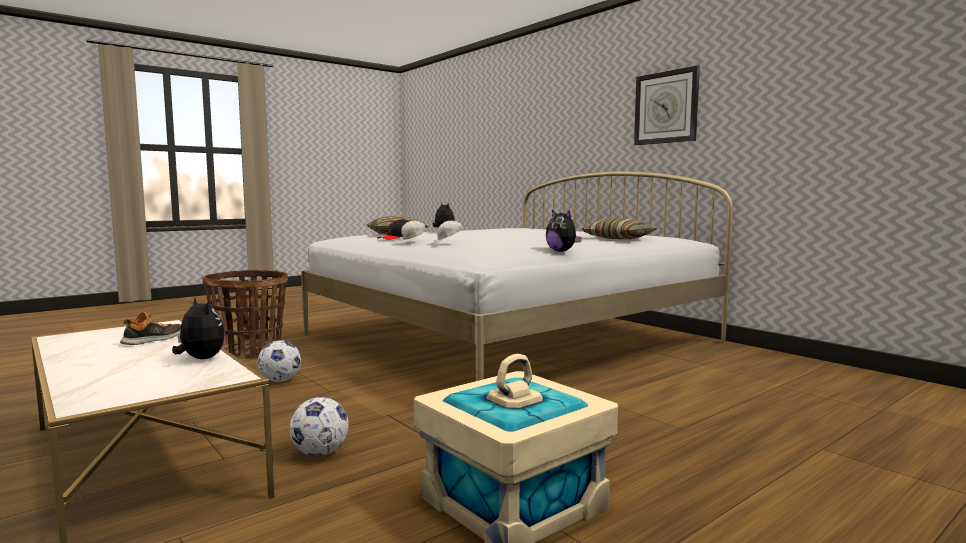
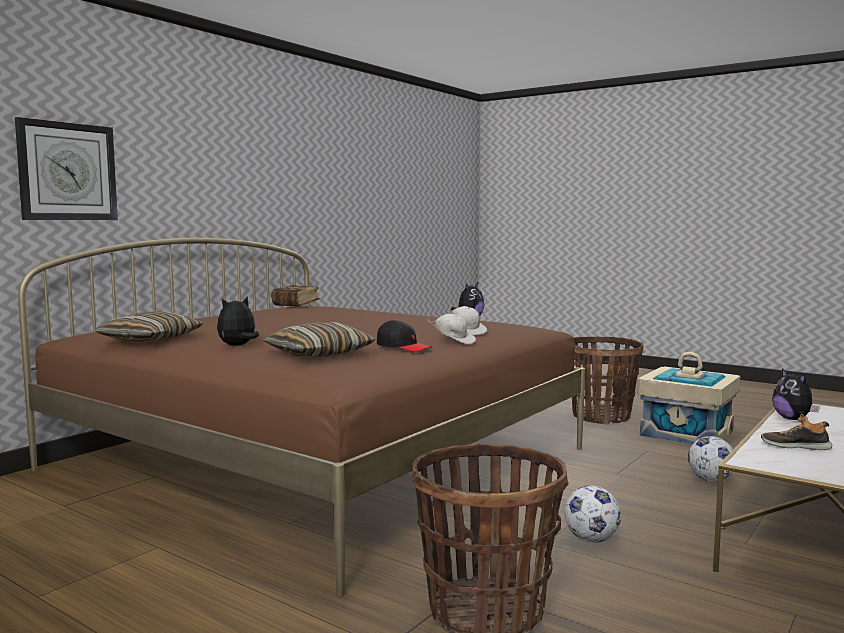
camera: 105 degrees left, 0 degrees up
(200, 359) = (793, 419): plush toy -> plush toy turned 45 degrees counterclockwise
(510, 338) = (318, 459): white bed -> brown bed
(619, 239) = (350, 310): pillow -> pillow (150, 339)
(632, 460) = (601, 416): none -> basket
(663, 235) = (296, 305): none -> book
(666, 107) = (236, 167): wall clock -> wall clock (67, 171)

